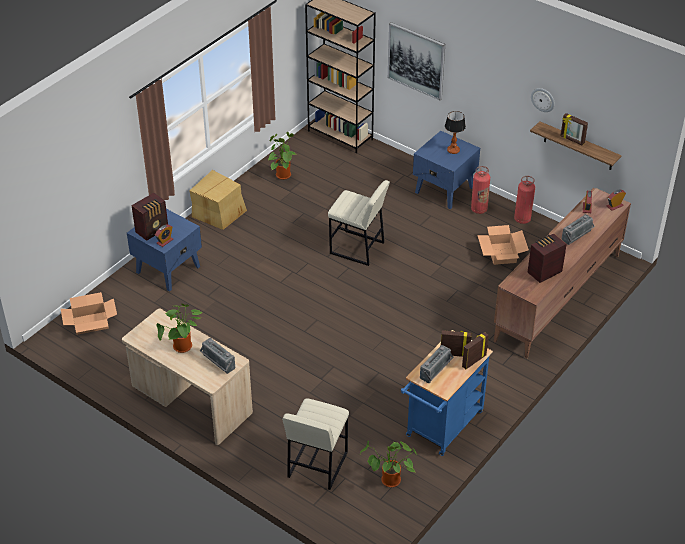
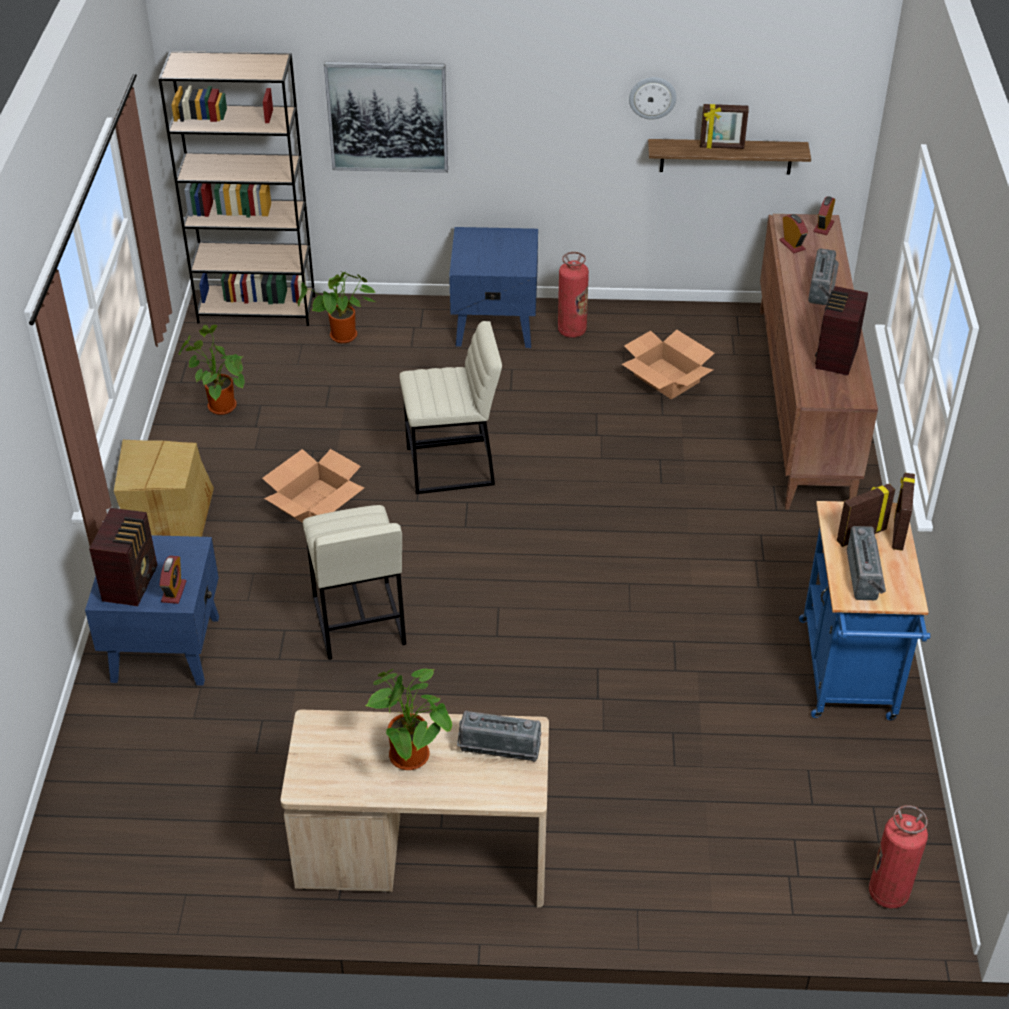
camera: 35 degrees left, 0 degrees up
(91, 323) = (106, 815): cardboard box -> cardboard box (315, 503)
(317, 466) = (733, 845): beige chair -> beige chair (359, 623)
(389, 482) = (862, 805): potted plant -> potted plant (342, 338)
(453, 150) = (503, 248): table lamp -> none
(522, 219) = (644, 318): fire extinguisher -> fire extinguisher (888, 893)

